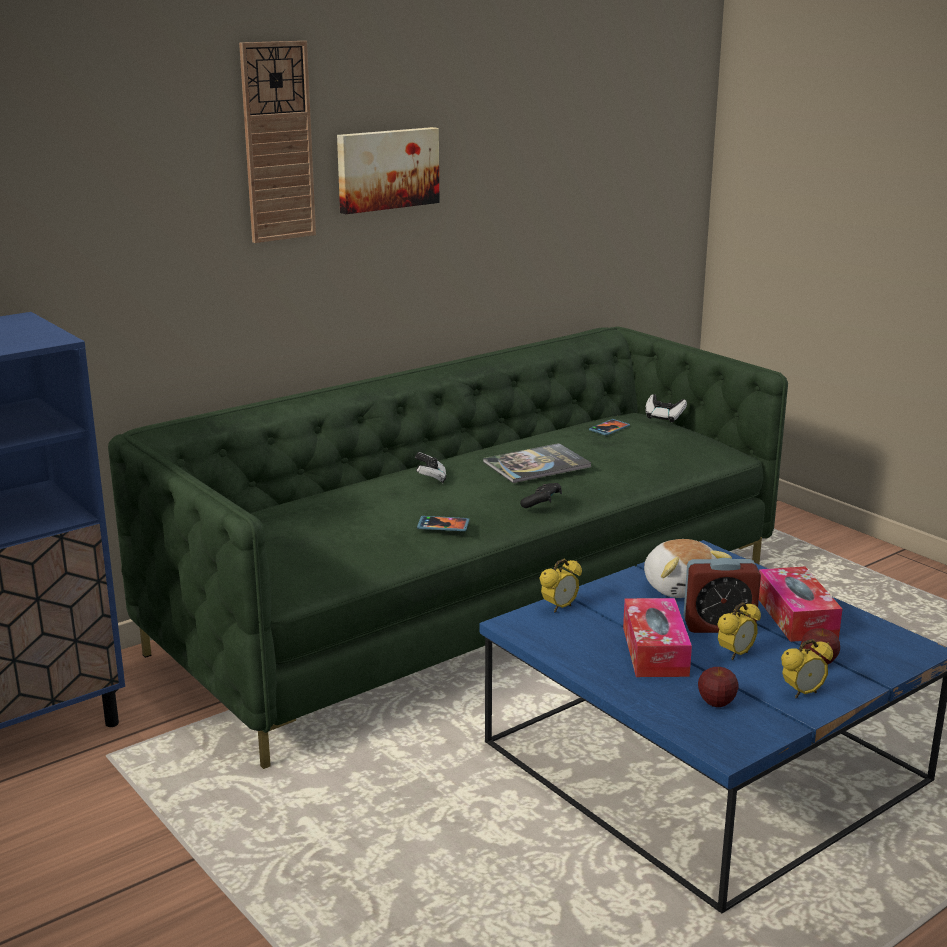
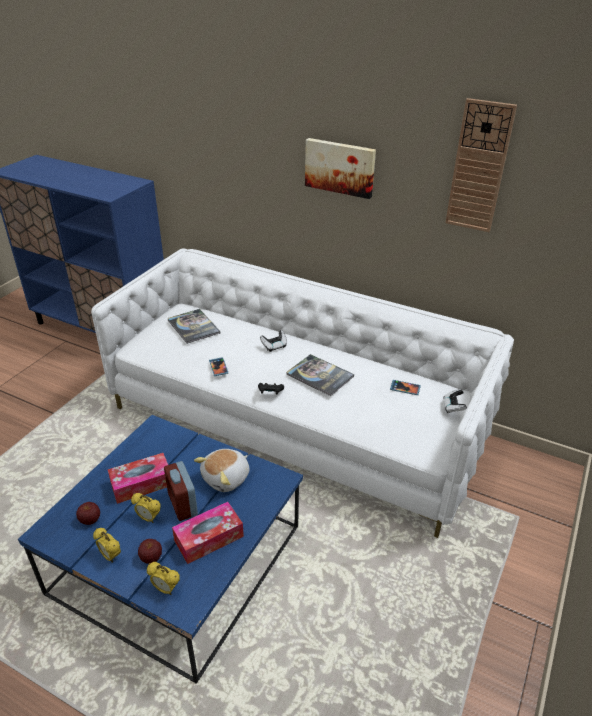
camera: 65 degrees right, 15 degrees up
(277, 142) = (273, 133): wall clock -> wall clock (479, 167)
(298, 525) = (193, 327): none -> book
(473, 608) = (295, 424): green sofa -> white sofa
(559, 608) = (179, 437): alarm clock -> alarm clock (166, 589)

